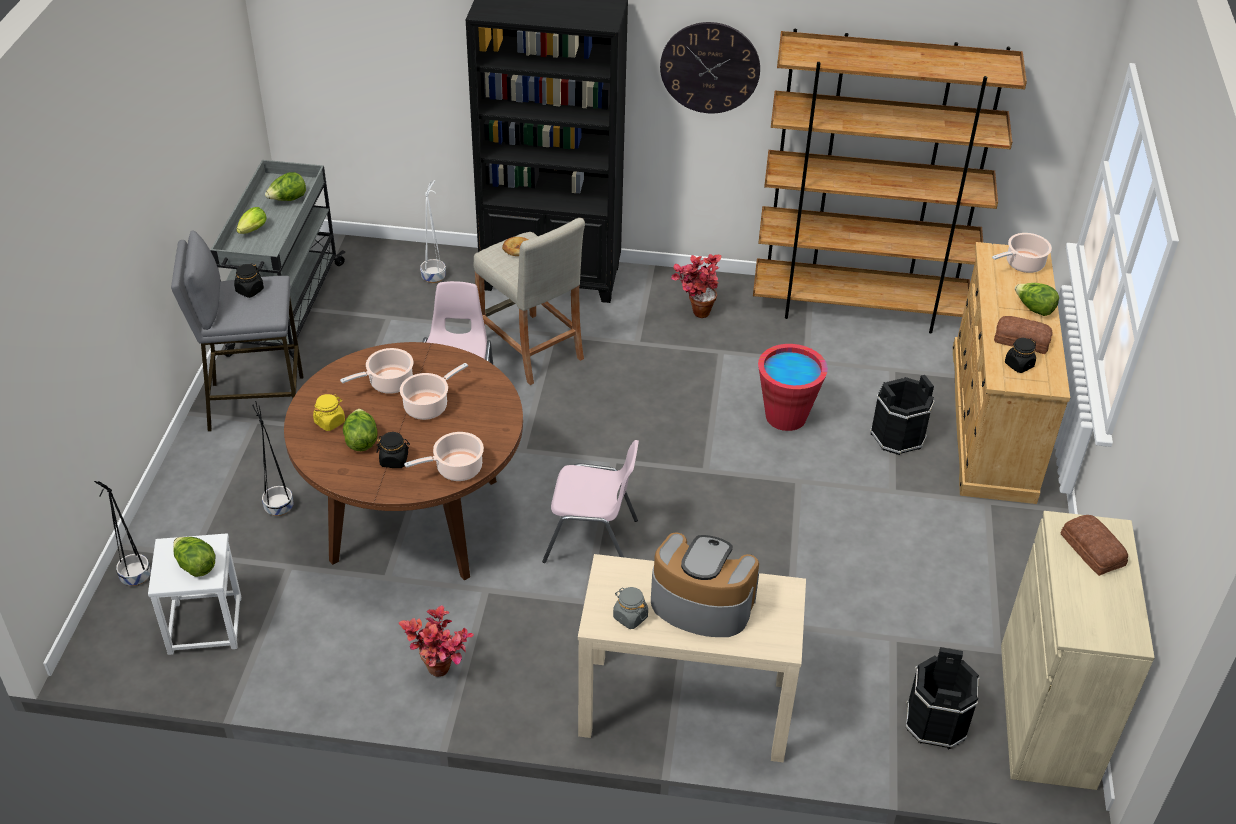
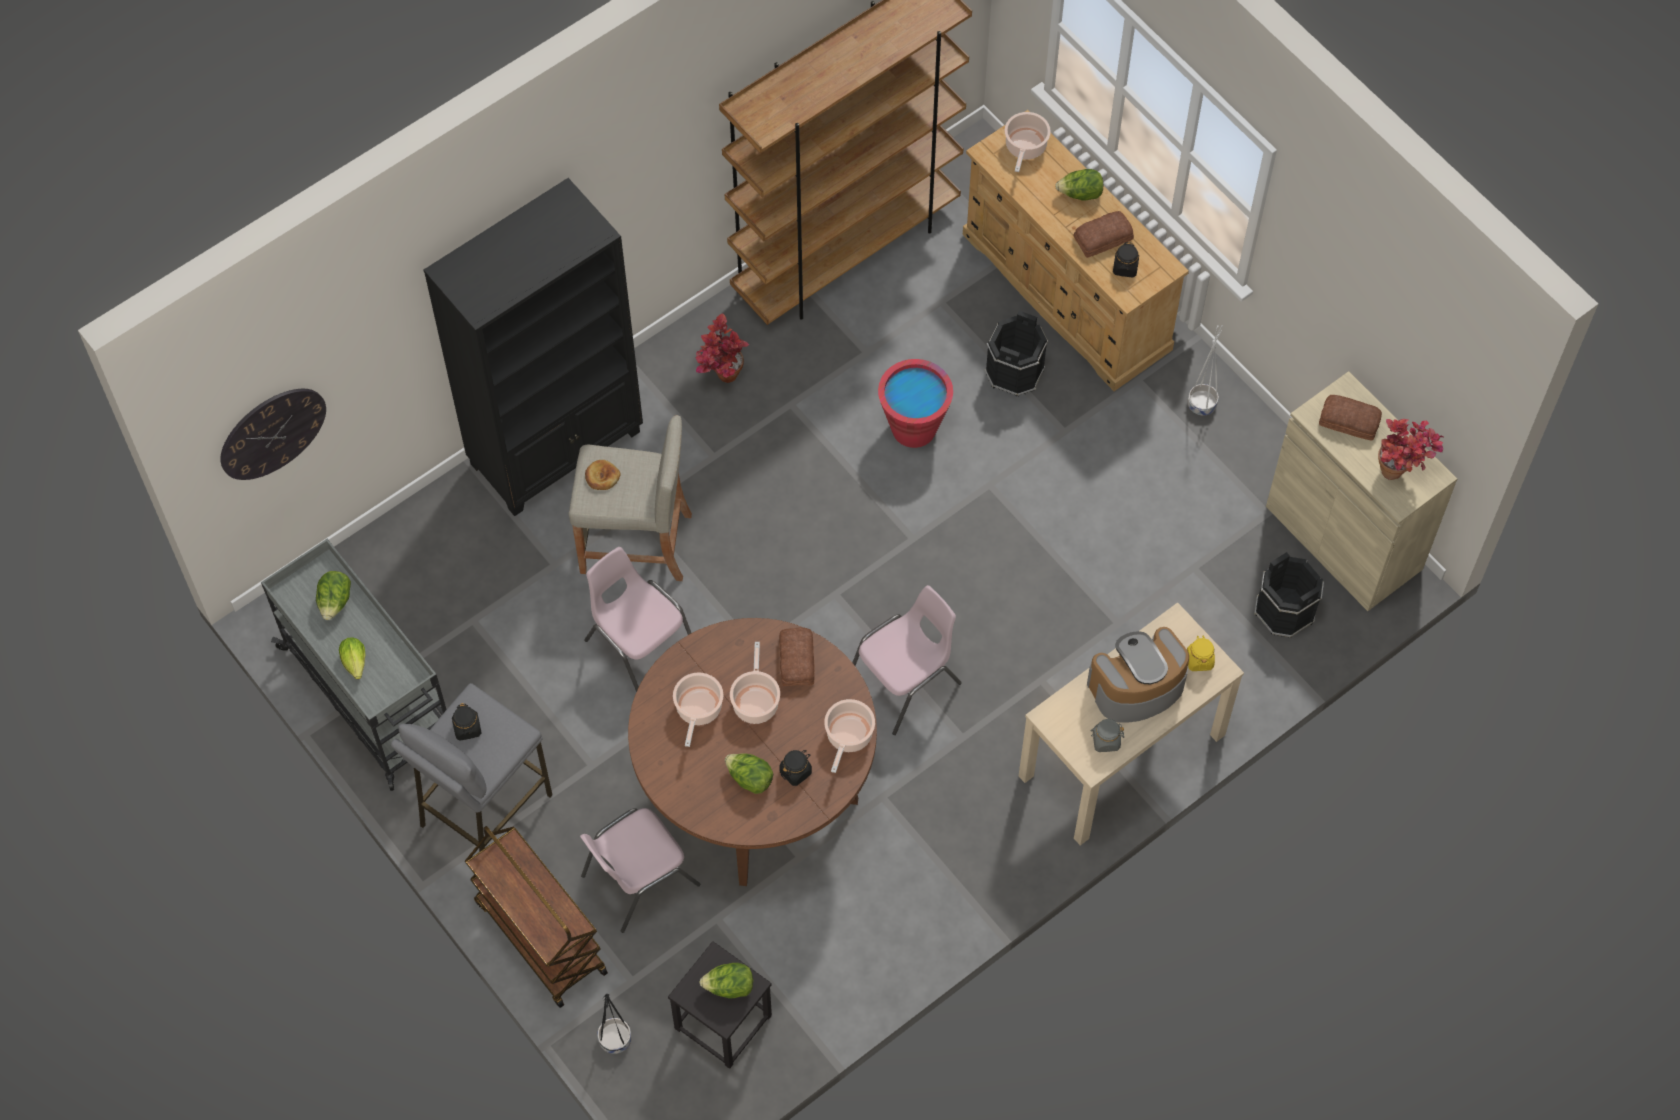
camera: 45 degrees left, 20 degrees up
(183, 487) = (539, 937): none -> brown cart
(204, 625) = (722, 1022): white stool -> black stool
(278, 506) = (638, 880): black planter -> pink chair
(330, 422) = (704, 785): yellow jar -> yellow jar (1199, 660)
(434, 277) = (452, 540): white planter -> white planter (1202, 404)
(442, 675) = (937, 891): potted plant -> potted plant (1399, 473)
(485, 405) = (795, 661): none -> bread
(710, 67) = (651, 171): wall clock -> wall clock (272, 433)

